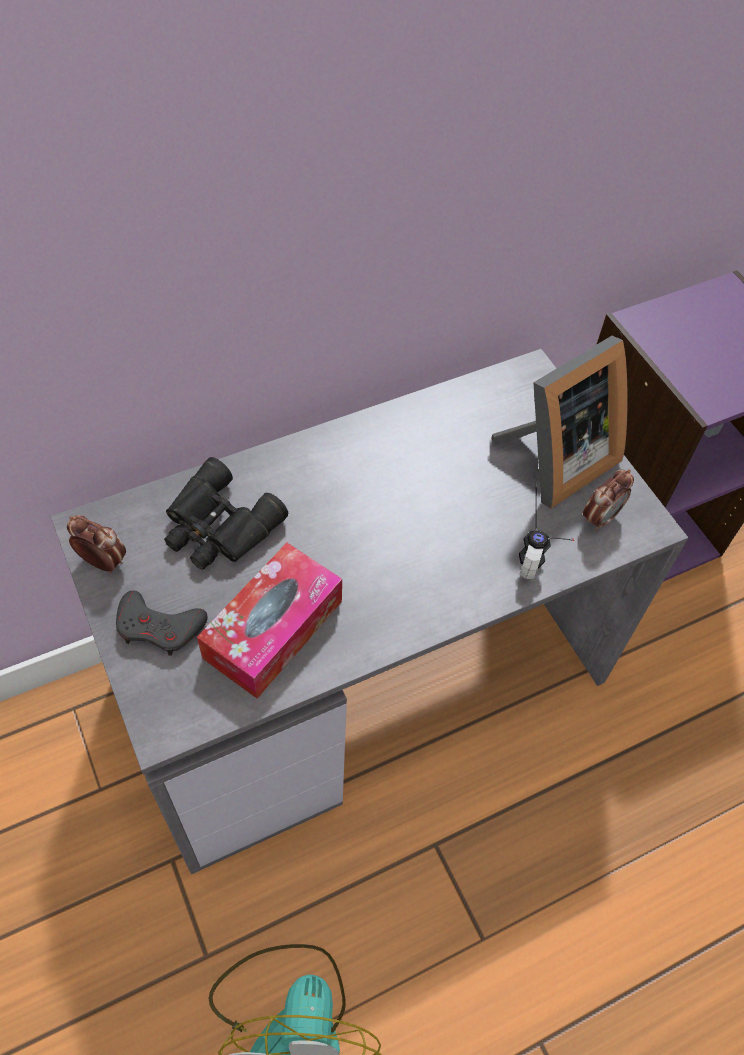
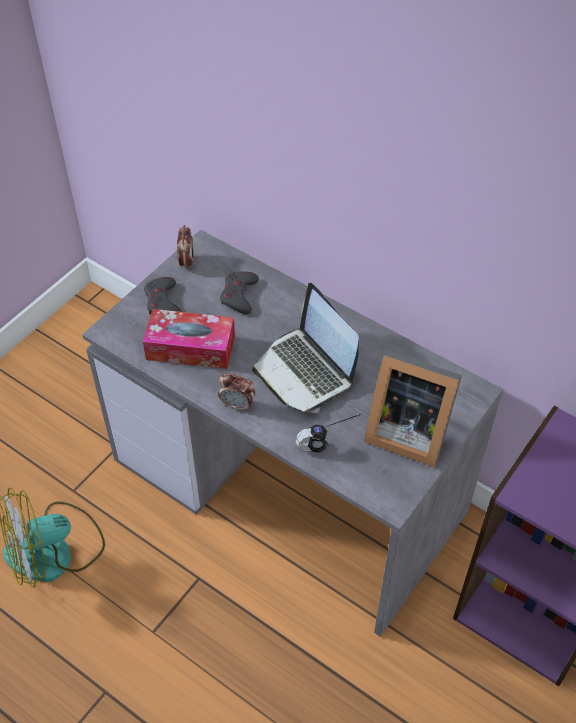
camera: 65 degrees right, 5 degrees down
(218, 527) = (239, 295): black binoculars -> grey game controller
(402, 516) = (305, 371): none -> laptop
(600, 518) = (378, 472): alarm clock -> alarm clock (237, 405)

